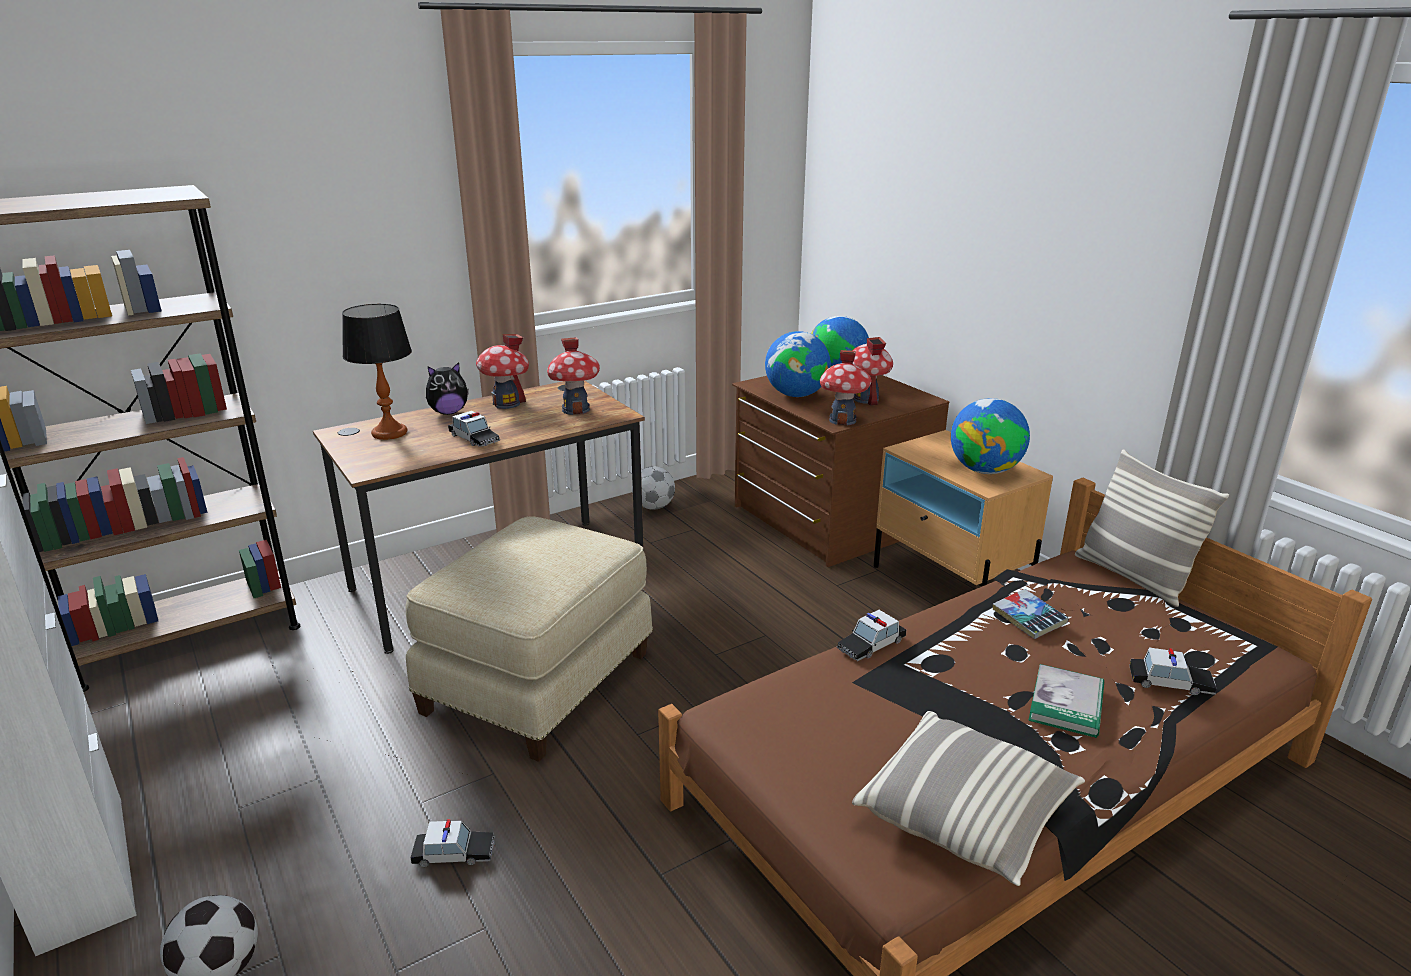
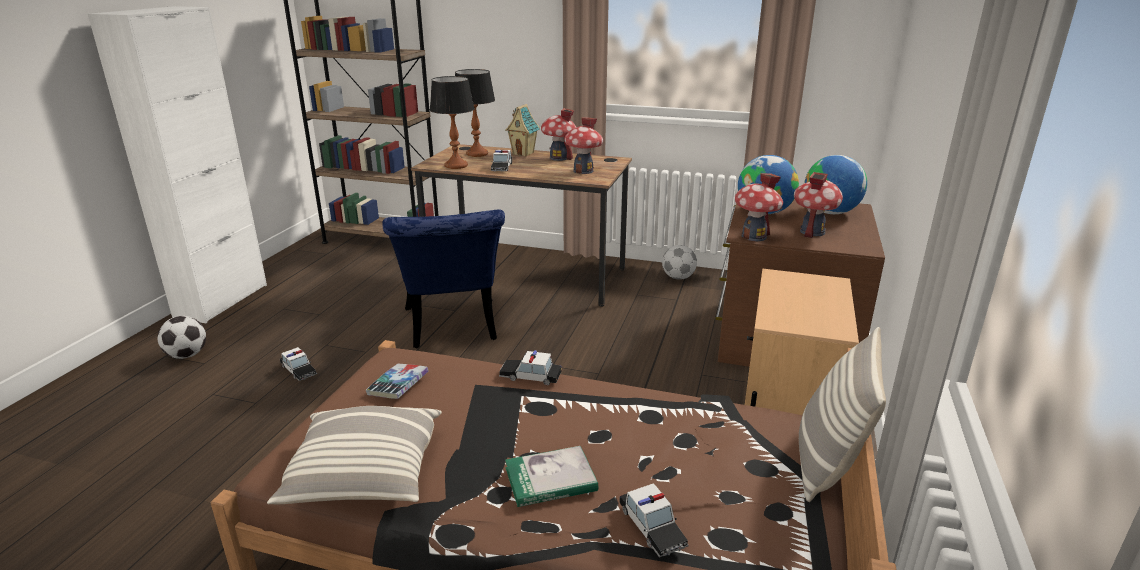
camera: 50 degrees right, 0 degrees up
(409, 457) = (456, 165): none -> table lamp
(448, 412) = (524, 153): plush toy -> toy house
(540, 684) = (452, 329): beige ottoman -> blue chair
(985, 470) = (803, 313): globe -> none
(1028, 619) = (657, 427): book -> book (398, 386)

